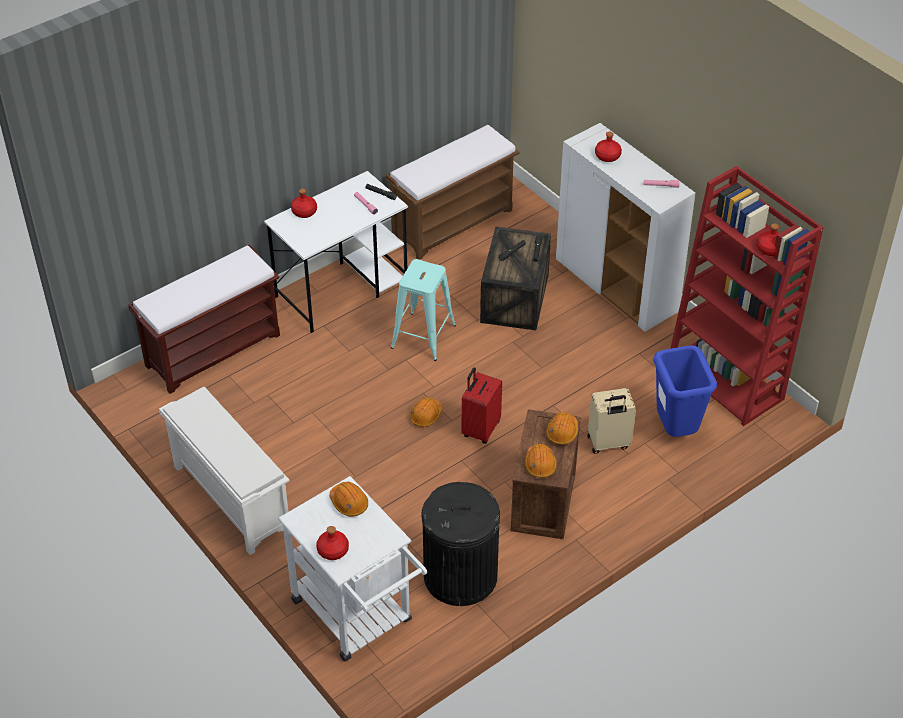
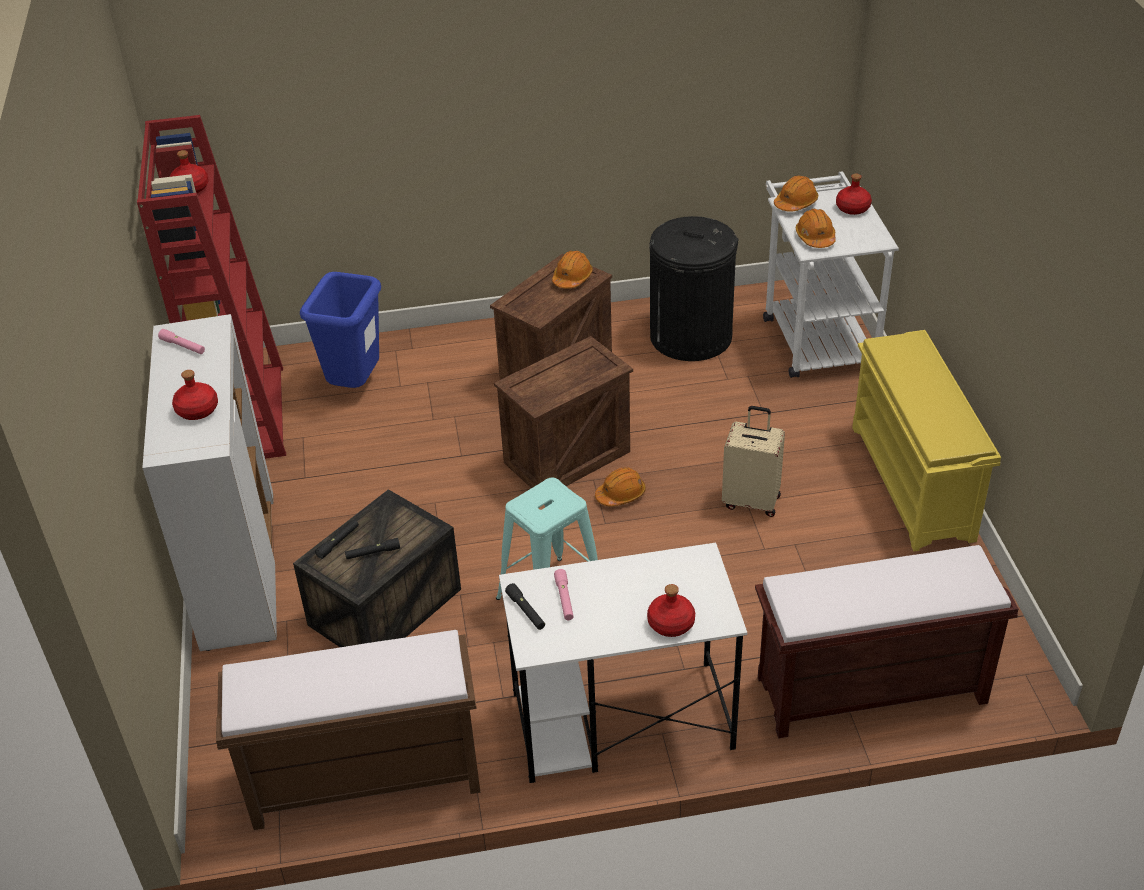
camera: 150 degrees left, 5 degrees down
(230, 498) = (913, 483): white shoe rack -> yellow shoe rack
(480, 429) = (567, 458): red suitcase -> crate
(562, 432) = (523, 297): orange hard hat -> orange hard hat (795, 203)
(608, 443) = (438, 398): beige suitcase -> beige suitcase (752, 500)

